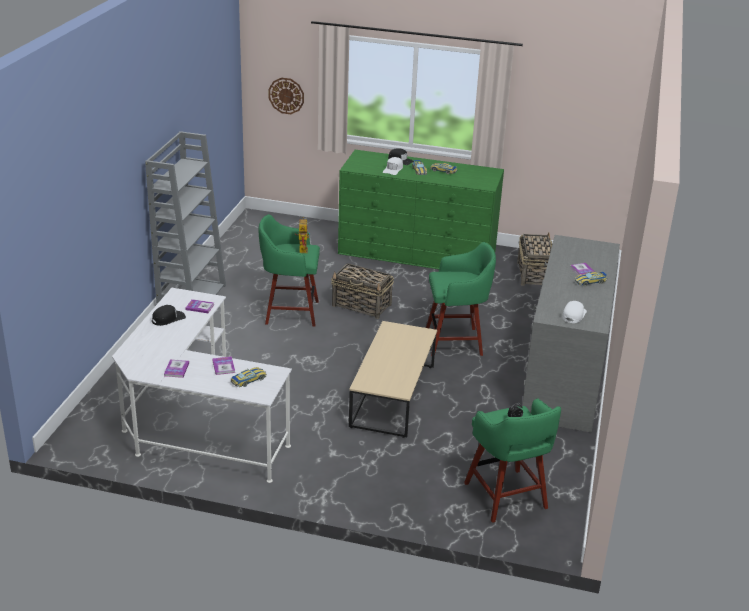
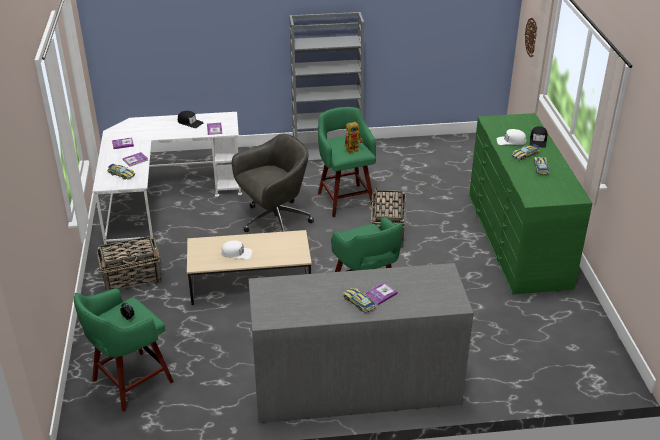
camera: 70 degrees right, 5 degrees up
(295, 359) = (274, 221): none -> grey office chair
(534, 274) = (550, 327): basket -> basket (132, 278)
(573, 315) = (277, 301): white cap -> white cap (236, 253)

